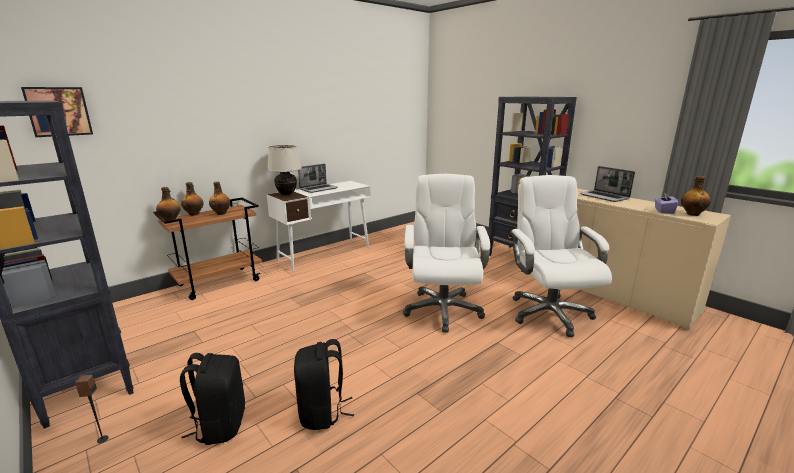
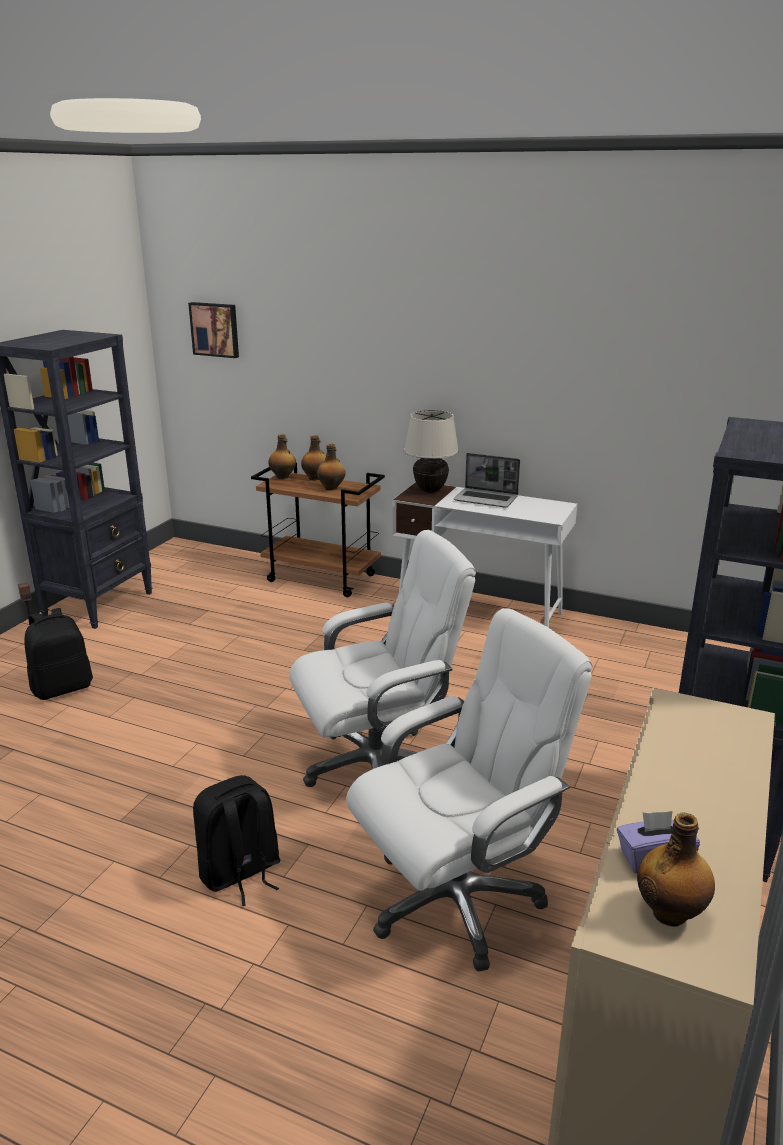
camera: 65 degrees right, 5 degrees up
(322, 412) = (95, 737): black backpack -> black backpack (240, 873)
(604, 197) = (714, 765): laptop -> none

